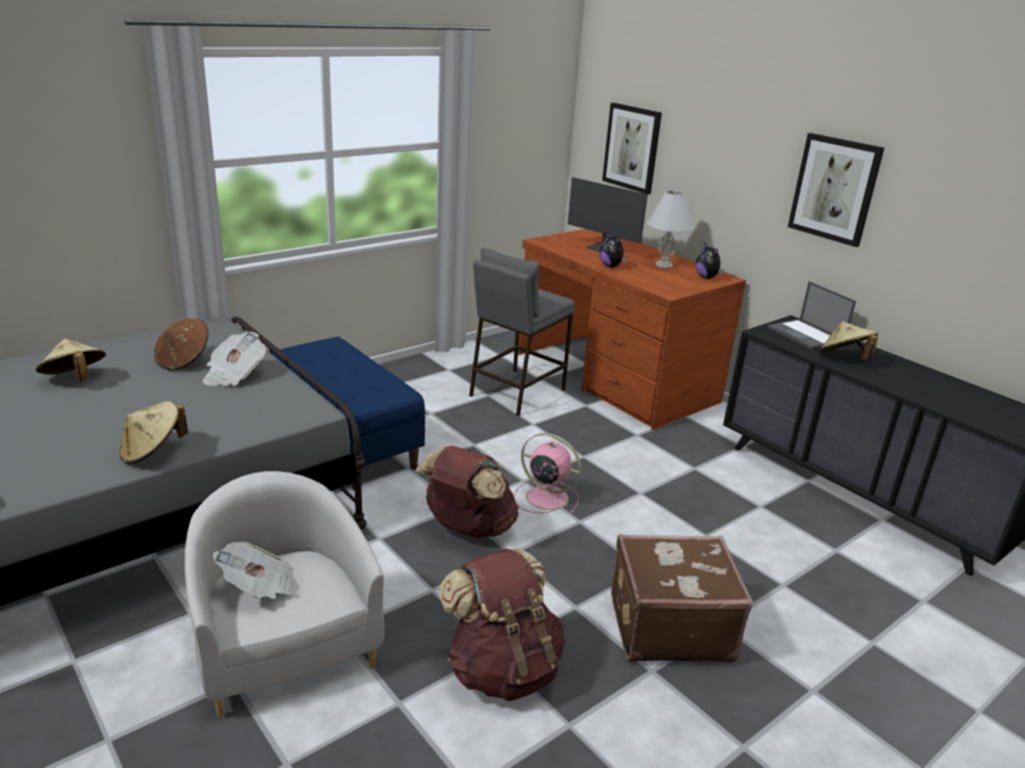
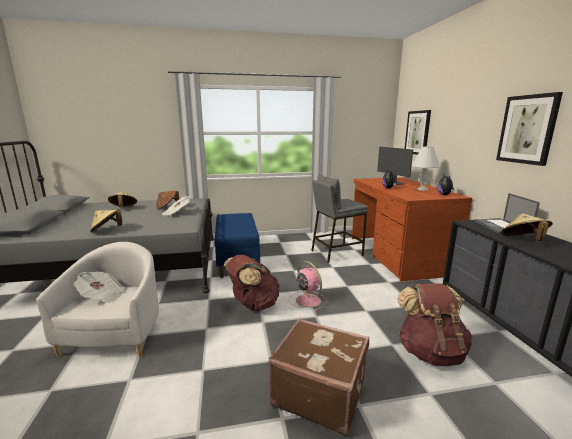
camera: 30 degrees right, 10 degrees down
(502, 669) = (197, 381): brown backpack -> brown backpack (430, 352)

